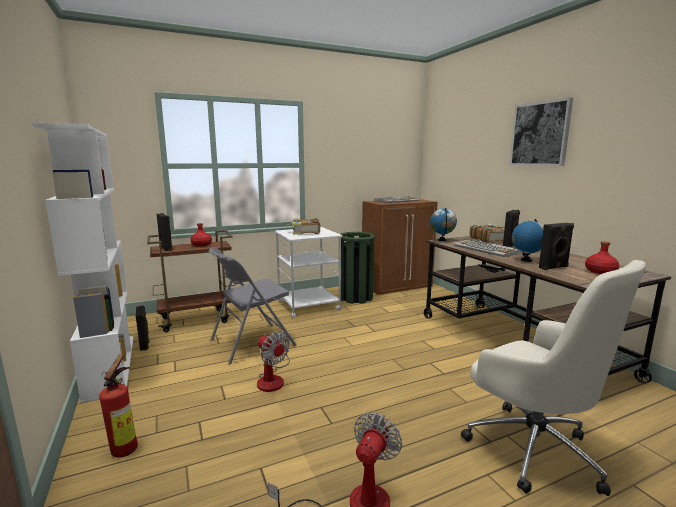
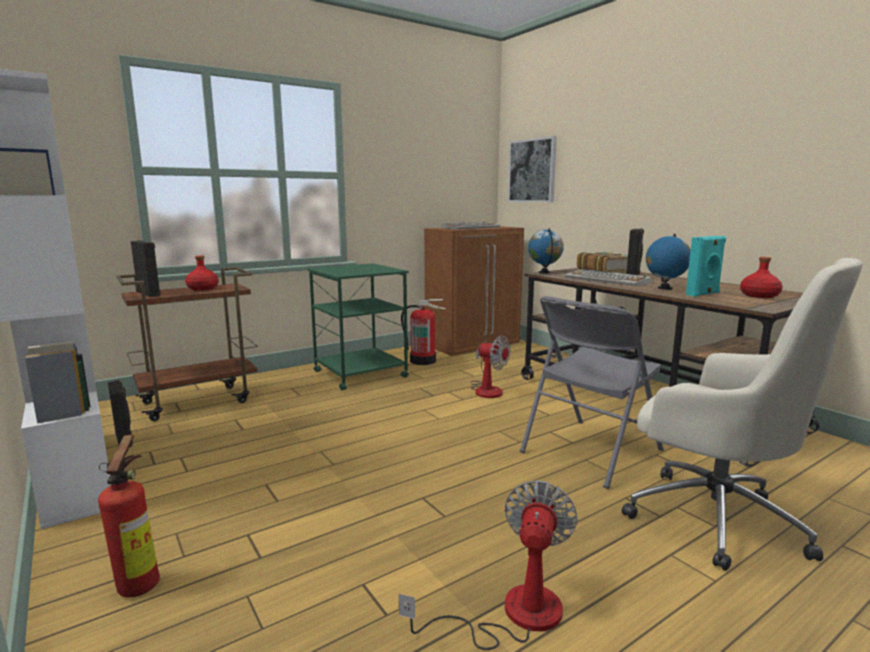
camera: 10 degrees left, 0 degrees up
(252, 342) = (294, 425): grey chair -> grey chair (591, 451)
(273, 378) = (341, 468): fan -> fan (487, 389)
(305, 232) = (353, 268): book -> none
(309, 305) = (361, 373): white cart -> green cart
(356, 297) = (423, 361): green trash can -> fire extinguisher
(540, 134) = (664, 130): picture -> picture (532, 171)
(554, 267) = (703, 294): black speaker -> turquoise speaker

